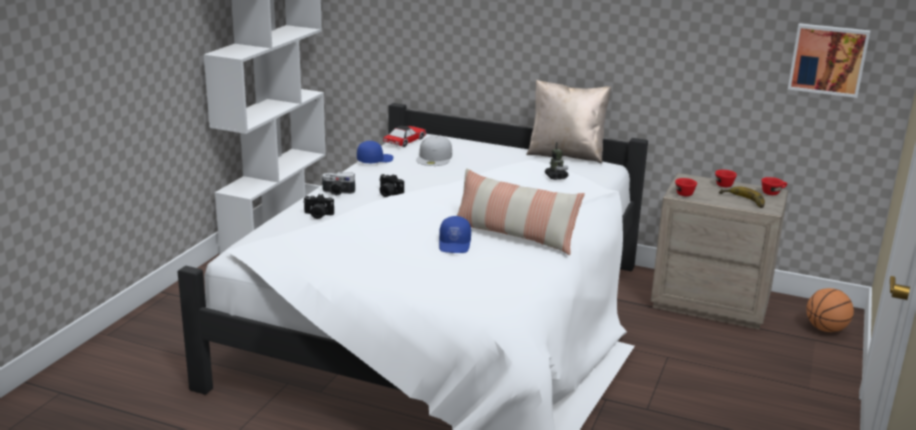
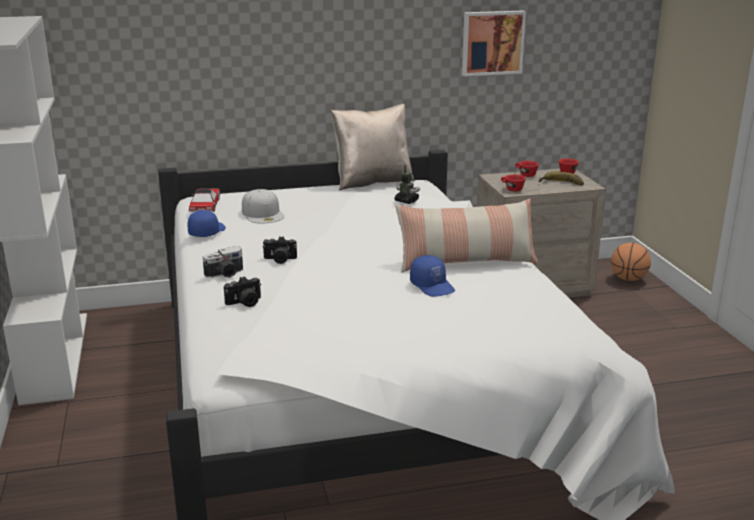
camera: 35 degrees left, 0 degrees up
(828, 59) = (590, 43): picture -> picture (492, 42)

